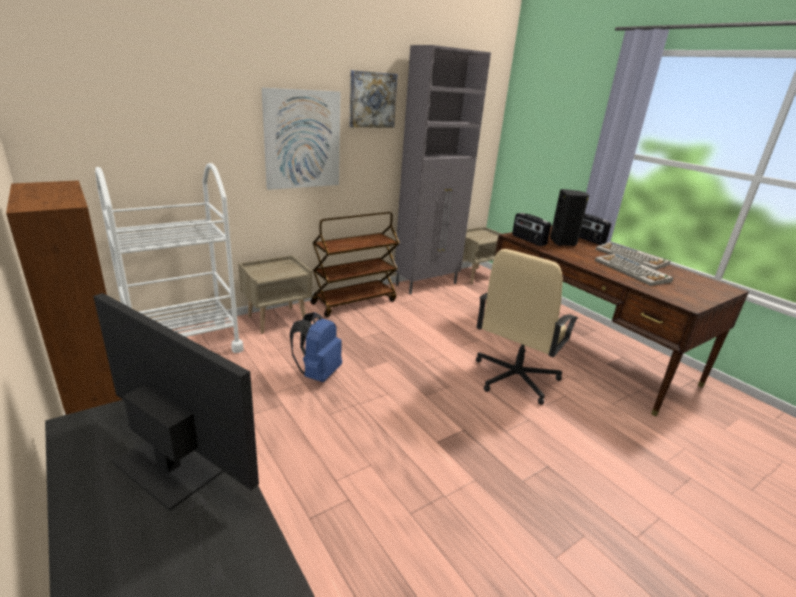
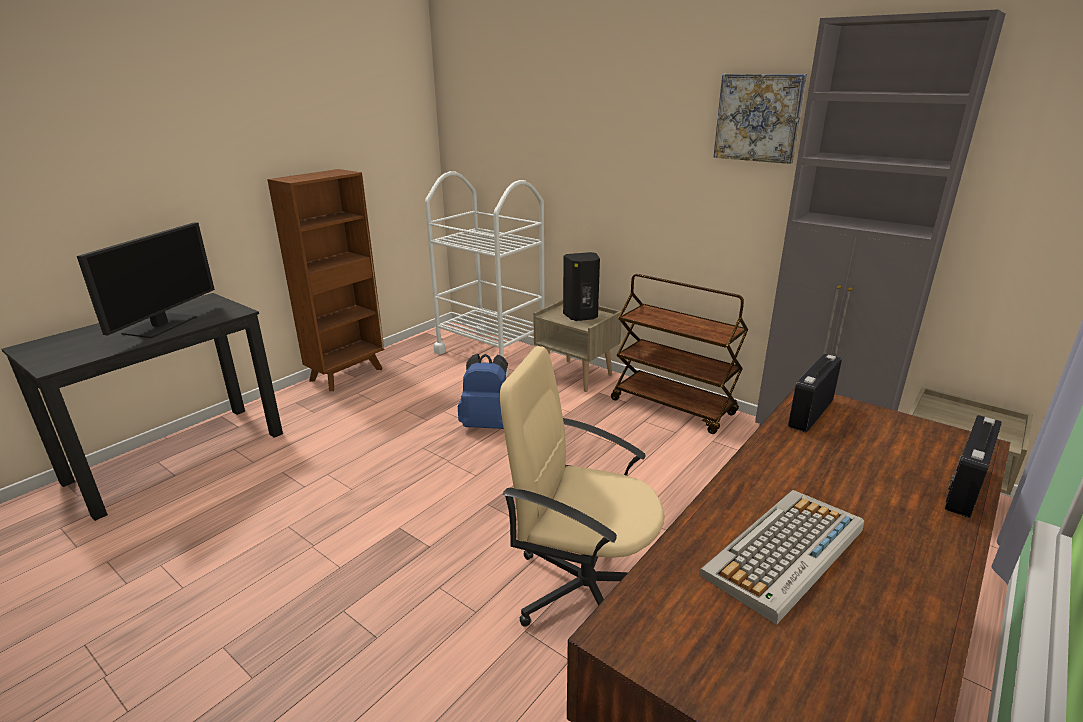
camera: 75 degrees right, 0 degrees up
(303, 140) = (650, 169): picture -> none
(563, 242) = (867, 454): black speaker -> black speaker (581, 316)
(632, 257) = (916, 563): keyboard -> none

